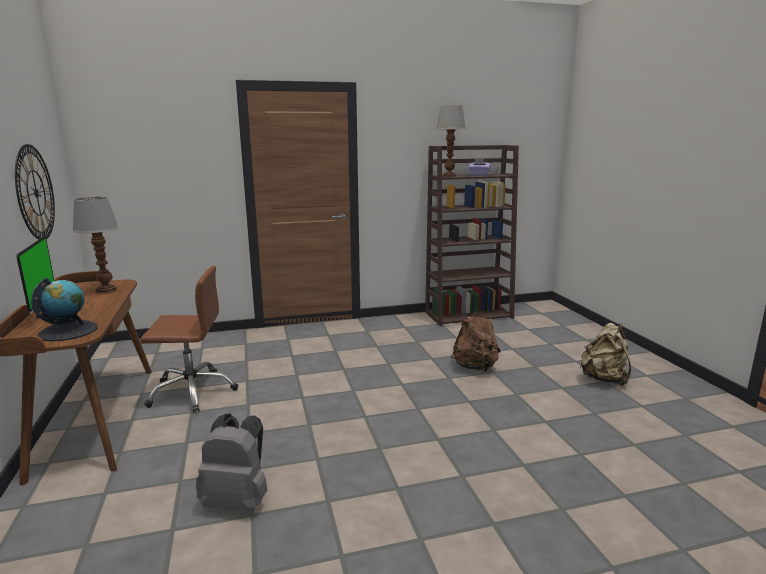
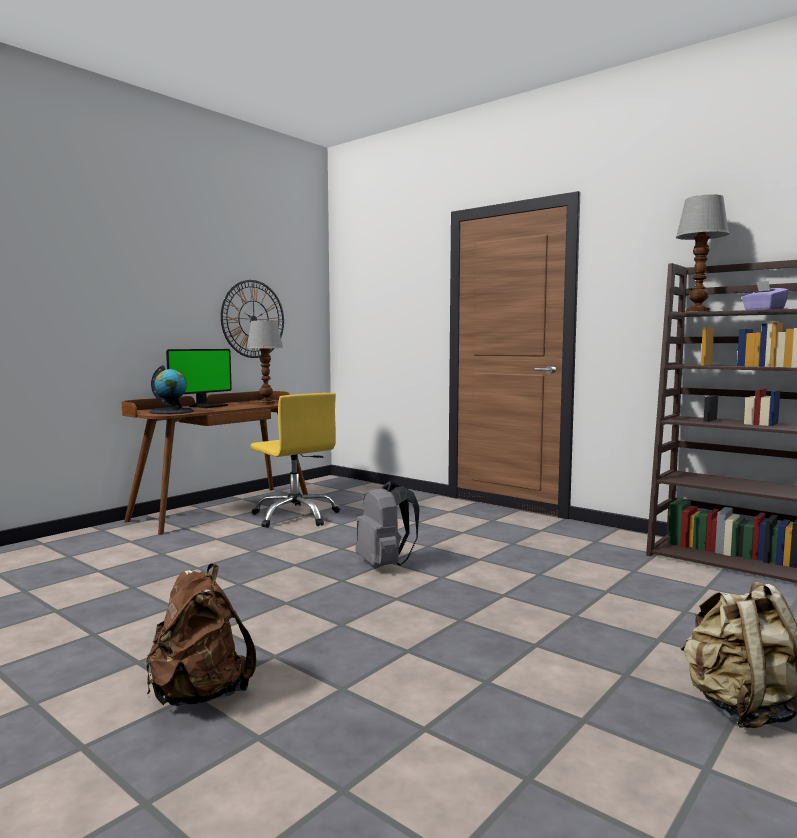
camera: 55 degrees right, 10 degrees down
(192, 391) = (295, 516): brown office chair -> yellow office chair
(238, 500) = (149, 577): grey backpack -> grey backpack (385, 564)
(475, 367) = (565, 602): brown backpack -> brown backpack (200, 694)

